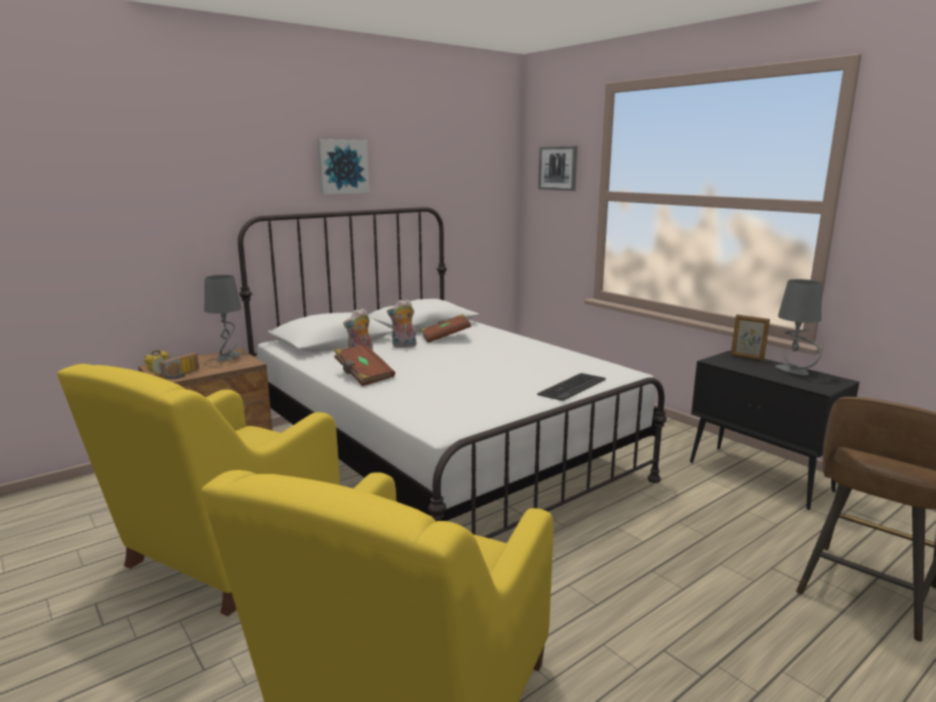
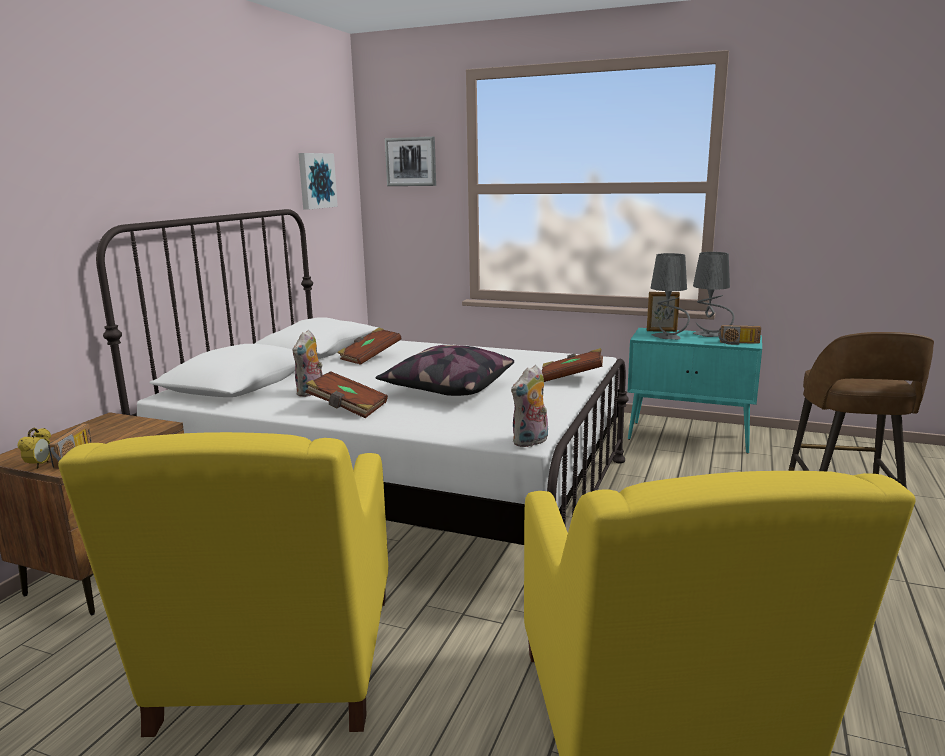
camera: 30 degrees left, 0 degrees up
(228, 357) = (112, 425): grey table lamp -> grey table lamp (667, 337)
(342, 166) = (198, 159): picture -> picture (316, 181)
(403, 346) = (337, 372): plush toy -> plush toy (531, 442)
(456, 375) = (447, 389): none -> pillow
(571, 387) = (571, 378): keyboard -> brown book
(760, 477) = (690, 437): black cabinet -> turquoise cabinet
(811, 385) = (738, 343): none -> radio

